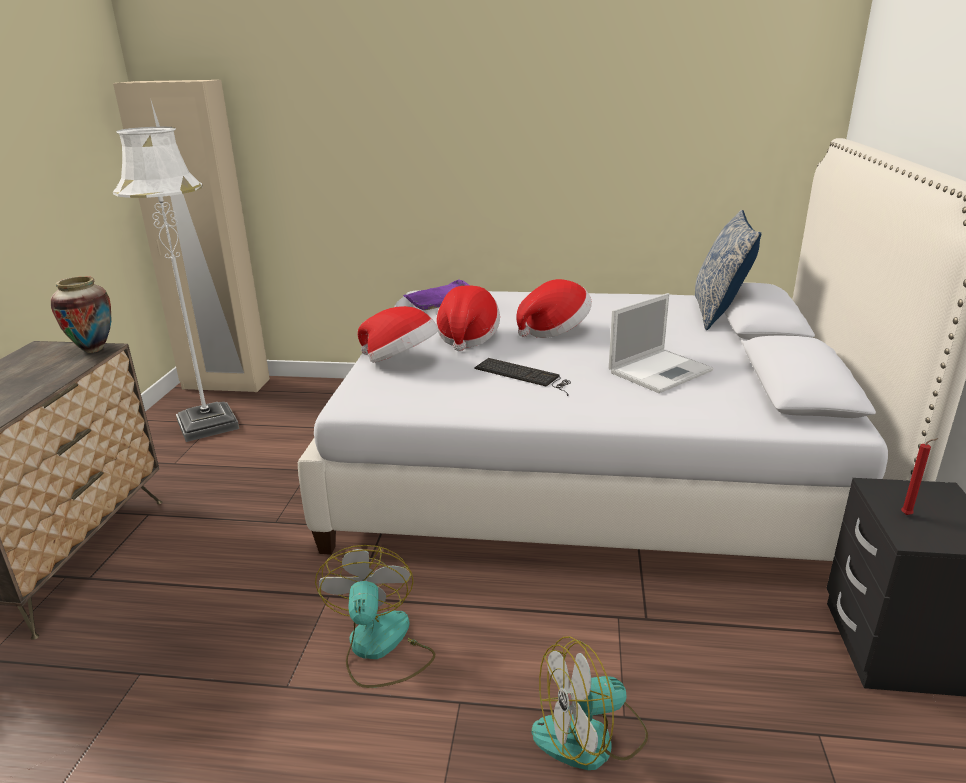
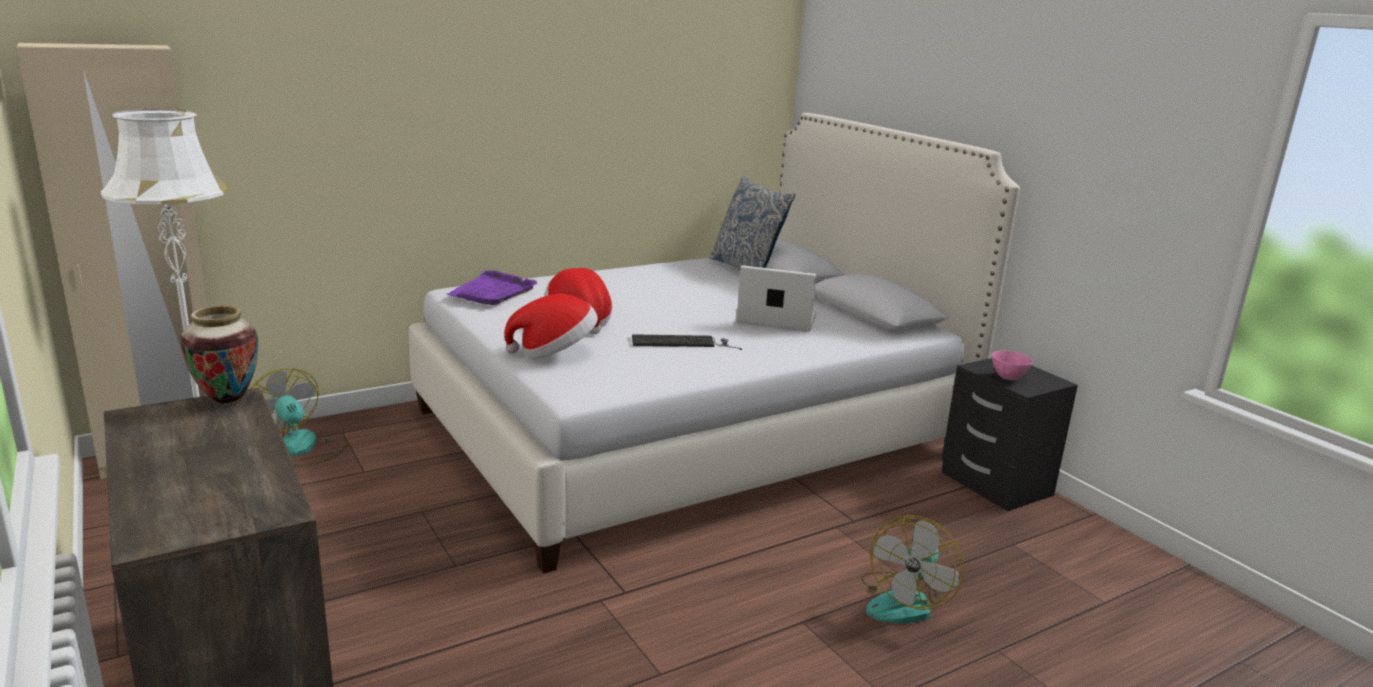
camera: 40 degrees left, 5 degrees down
(379, 648) = (697, 616): fan -> fan (302, 449)
(554, 330) = (647, 303): hat -> none
(661, 371) = (775, 319): laptop -> laptop turned 90 degrees counterclockwise
(908, 515) = (1008, 378): red candle -> pink bowl

